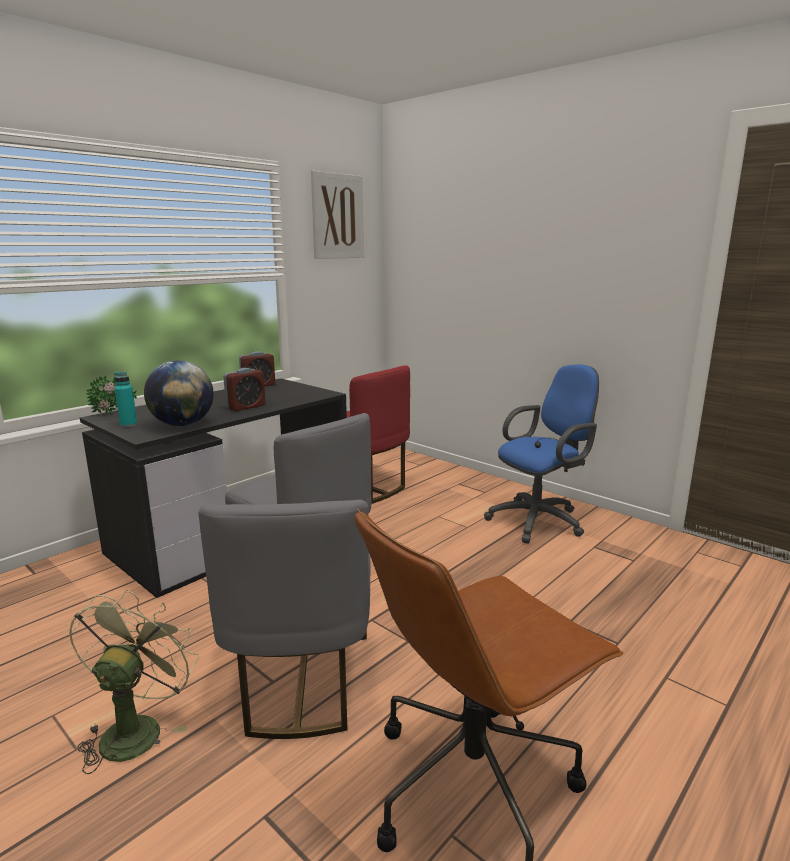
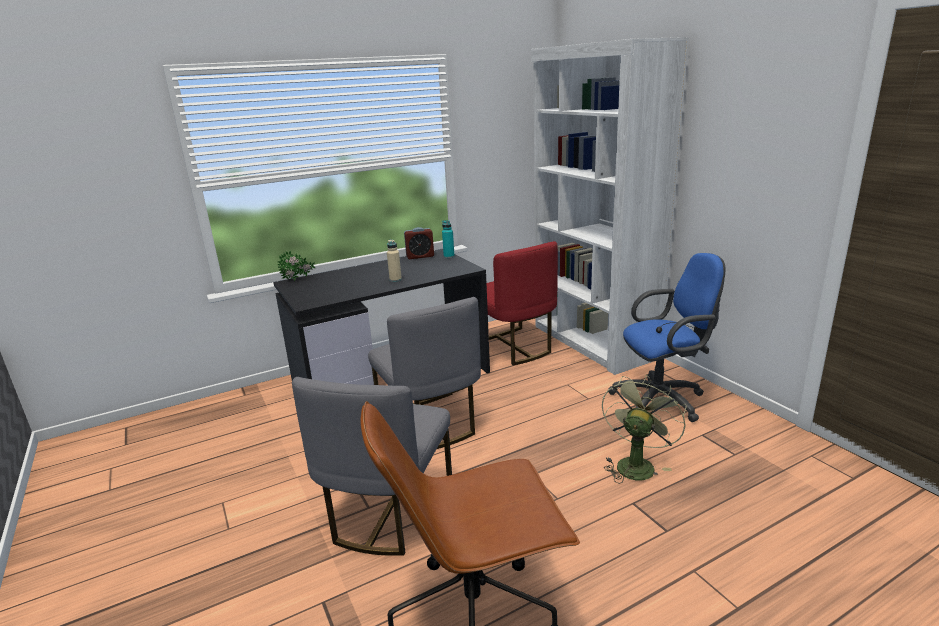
camera: 20 degrees right, 5 degrees up
(128, 425) = (301, 292): turquoise bottle -> turquoise bottle (449, 256)
(136, 728) = (267, 522): green fan -> green fan (636, 464)
(183, 424) = (338, 295): globe -> none
(246, 407) = (395, 279): alarm clock -> beige bottle
(338, 216) = (507, 96): picture -> none
(442, 474) = (593, 342): none -> white bookcase

